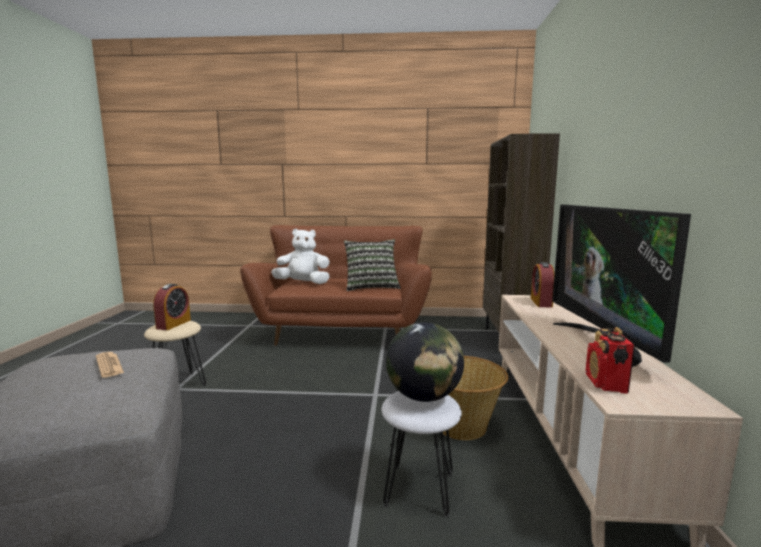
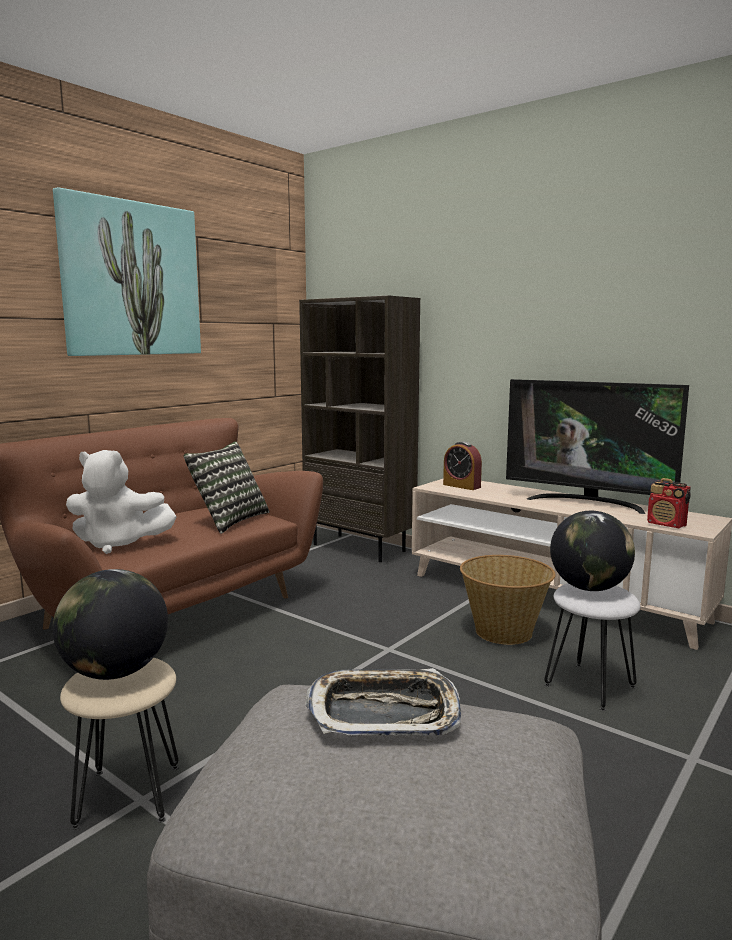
camera: 55 degrees left, 0 degrees up
(109, 365) = (384, 712): newspaper -> tray
(173, 324) = (116, 672): alarm clock -> globe
(303, 283) = (118, 544): white plush toy -> white plush toy turned 120 degrees counterclockwise
(376, 139) = (131, 279): none -> picture

